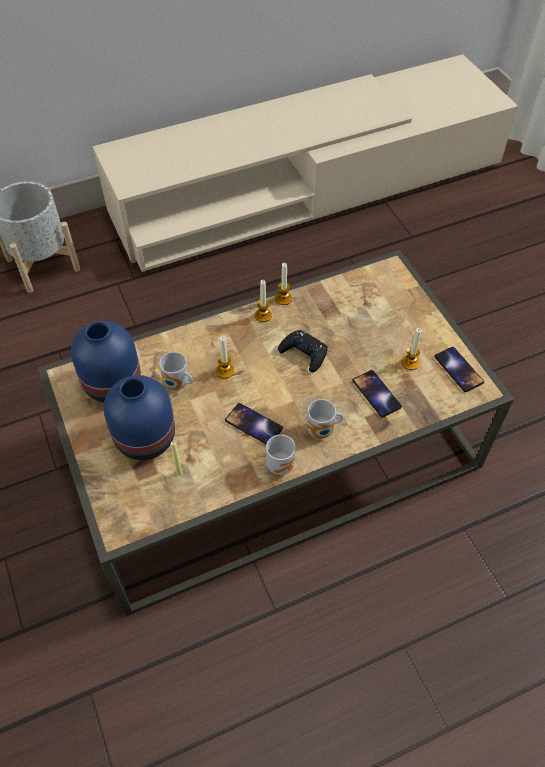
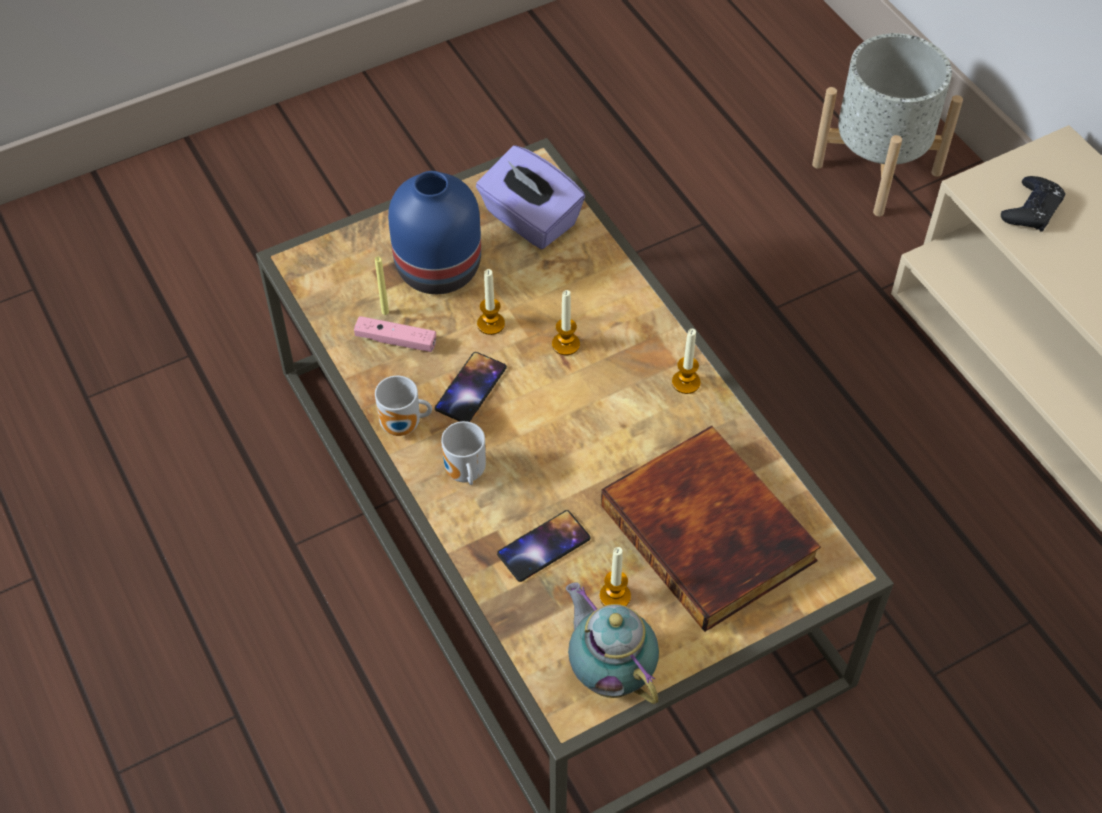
camera: 85 degrees right, 0 degrees up
(113, 382) = (529, 220): blue vase -> purple tissue box
(177, 385) = (532, 291): mug -> none
(206, 467) = (396, 340): none -> pink game controller
(283, 299) = (728, 407): candle -> candle (491, 324)
(304, 353) = (613, 442): black game controller -> black game controller (1031, 209)
(368, 316) = (711, 531): none -> book
(458, 369) = (609, 672): phone -> teapot

